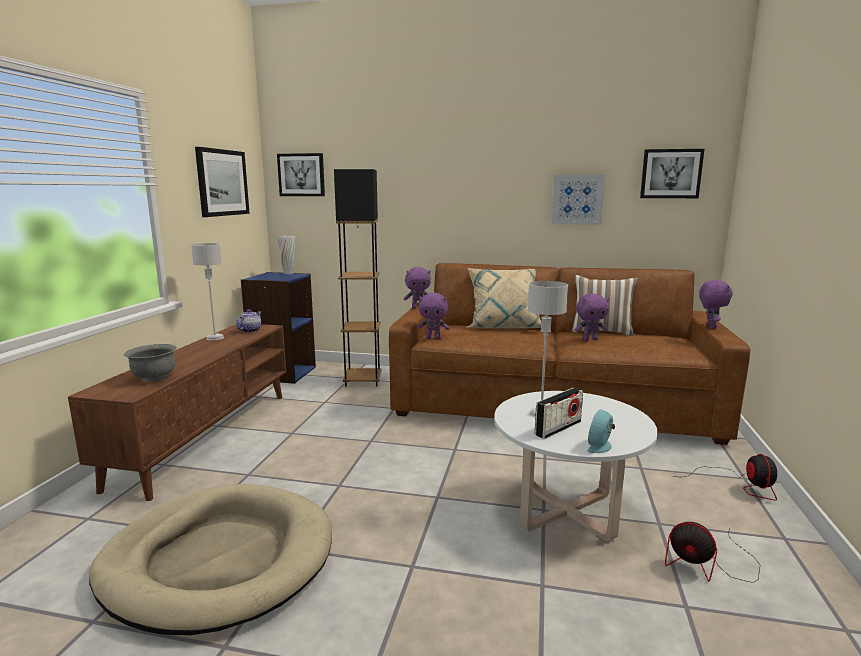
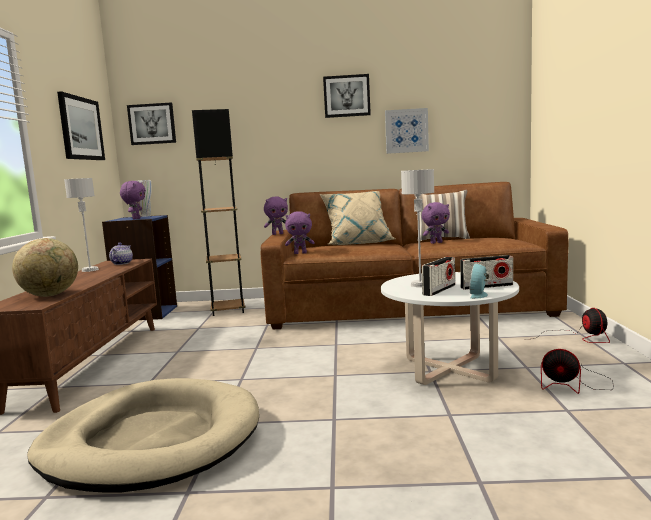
camera: 10 degrees left, 5 degrees down
(154, 378) = (50, 295): grey bowl -> globe
(617, 430) = (486, 286): none -> radio
(671, 174) = (480, 105): picture -> picture (346, 96)
(710, 327) = (531, 223): purple plush toy -> purple plush toy (135, 219)

